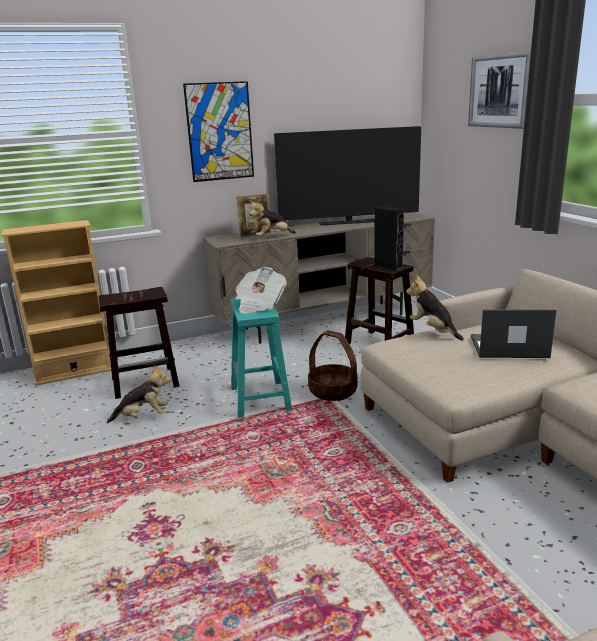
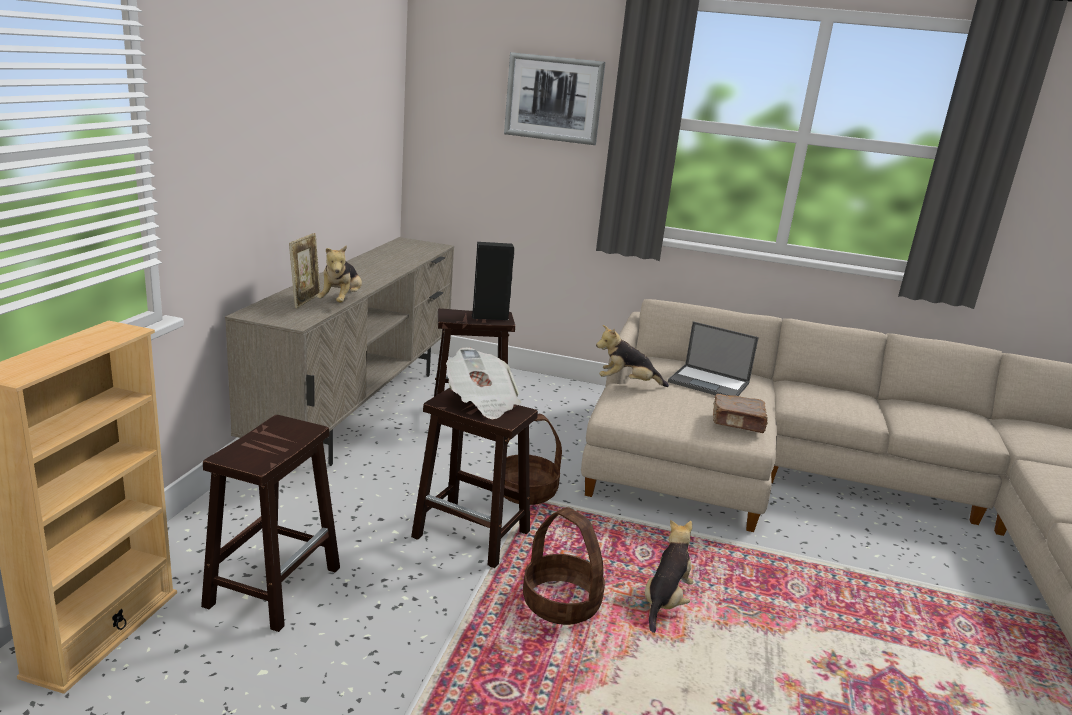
camera: 55 degrees left, 0 degrees up
(143, 417) = (376, 631): plush toy -> plush toy (665, 601)
(220, 132) = (241, 136): picture -> none
(236, 450) = (562, 603): none -> basket
(261, 399) = (473, 535): turquoise stool -> brown stool
(349, 222) = (377, 263): television -> none
(465, 378) = (738, 423): none -> brown book
(507, 347) = (710, 383): laptop -> laptop turned 105 degrees counterclockwise

